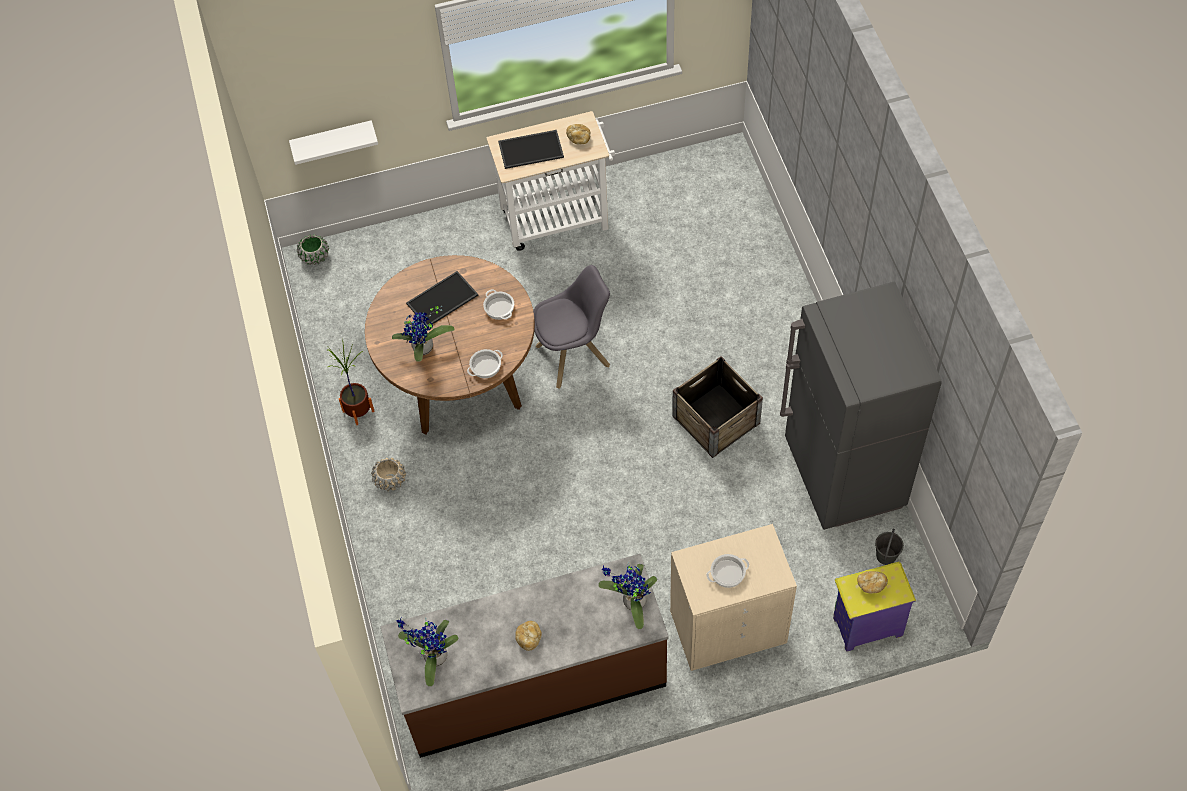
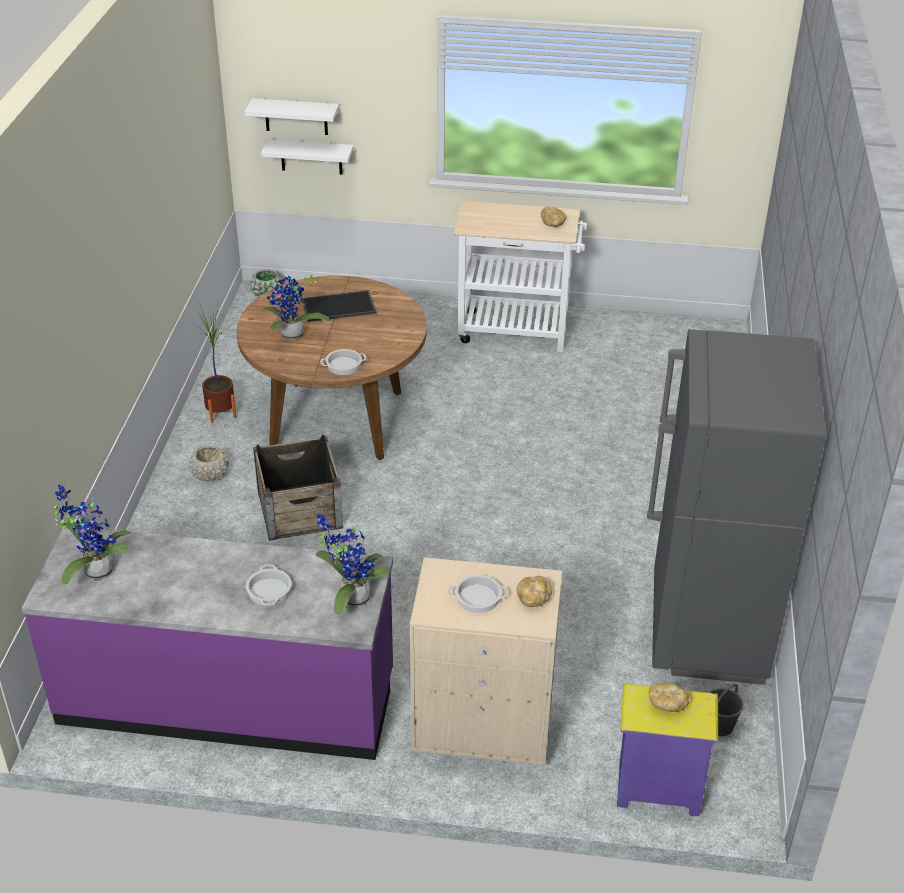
camera: 20 degrees right, 20 degrees down
(313, 116) = (296, 116): none -> white shelf
(499, 308) = (390, 328): cooking pot -> cooking pot (269, 591)
(529, 638) = (212, 589): bread -> bread (534, 597)
(531, 149) = (500, 218): tray -> none
(532, 682) = (227, 699): brown counter -> purple counter
(573, 356) = (464, 436): grey chair -> none
(716, 419) = (585, 533): crate -> crate (300, 510)

